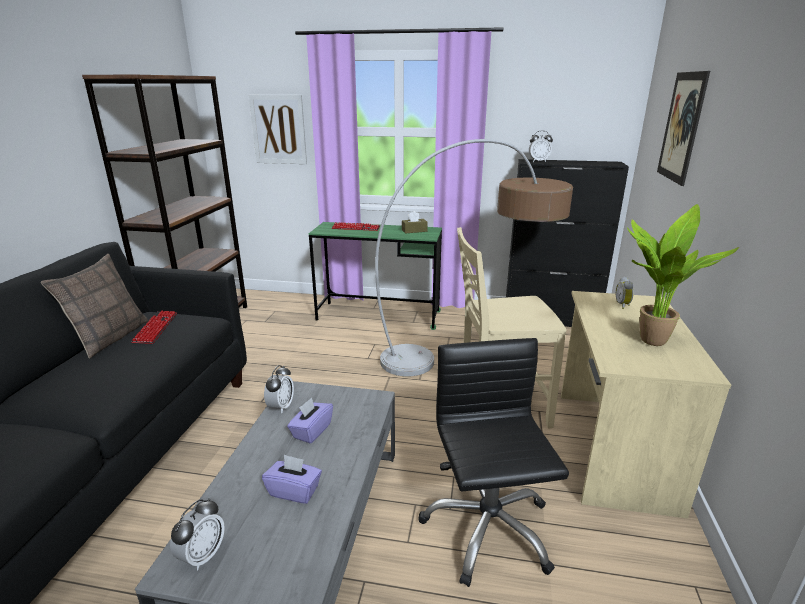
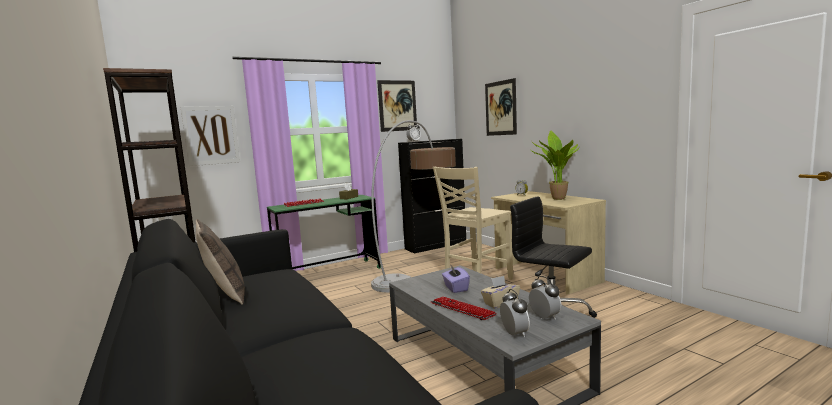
camera: 40 degrees left, 15 degrees down
(156, 328) = (256, 279): keyboard -> keyboard (462, 309)
(281, 407) = (415, 289): alarm clock -> alarm clock (544, 317)
(294, 491) = (500, 303): purple tissue box -> beige tissue box
(530, 100) = (397, 105): none -> picture

